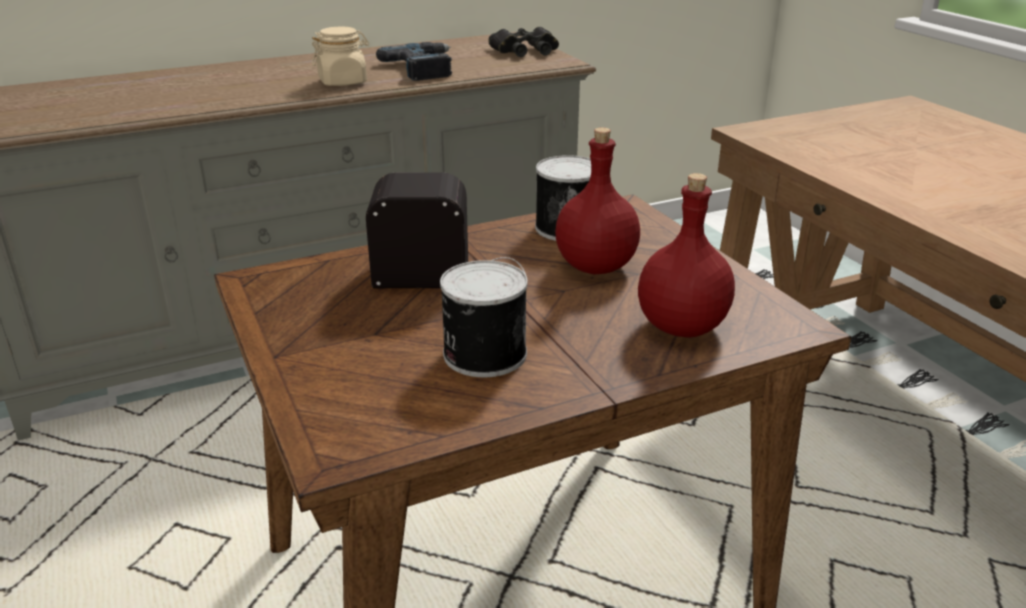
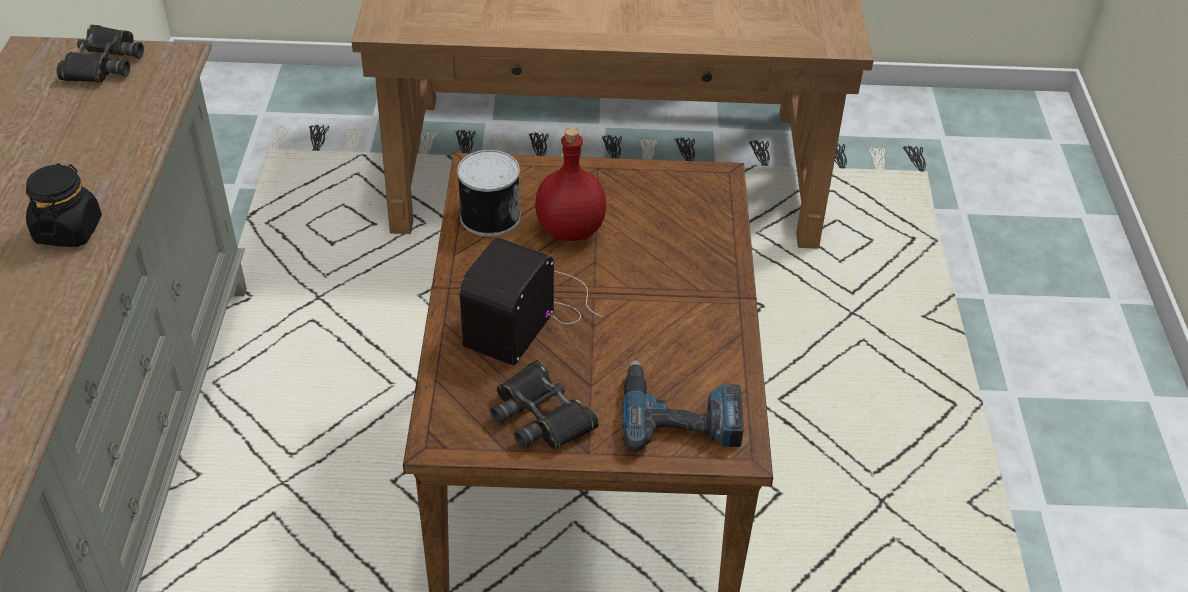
camera: 65 degrees left, 15 degrees up
(312, 318) = (541, 416): none -> black binoculars
(343, 82) = (68, 230): beige jar -> black jar
(425, 68) = (85, 154): power drill -> power drill (679, 414)
(482, 354) = (658, 337): can -> none
(680, 326) = (685, 227): red bottle -> none

